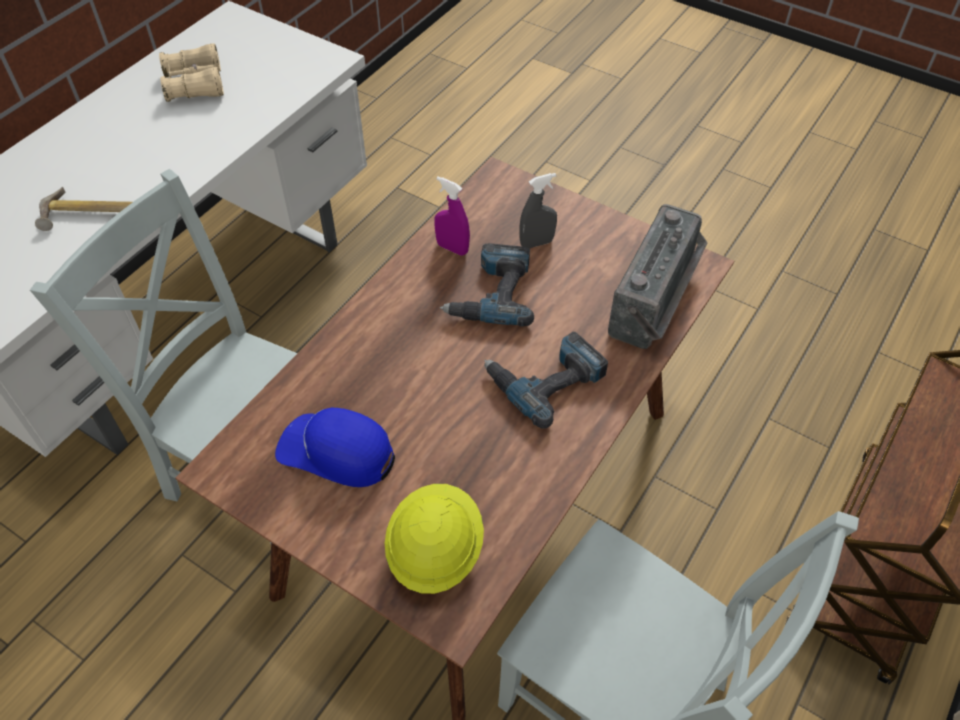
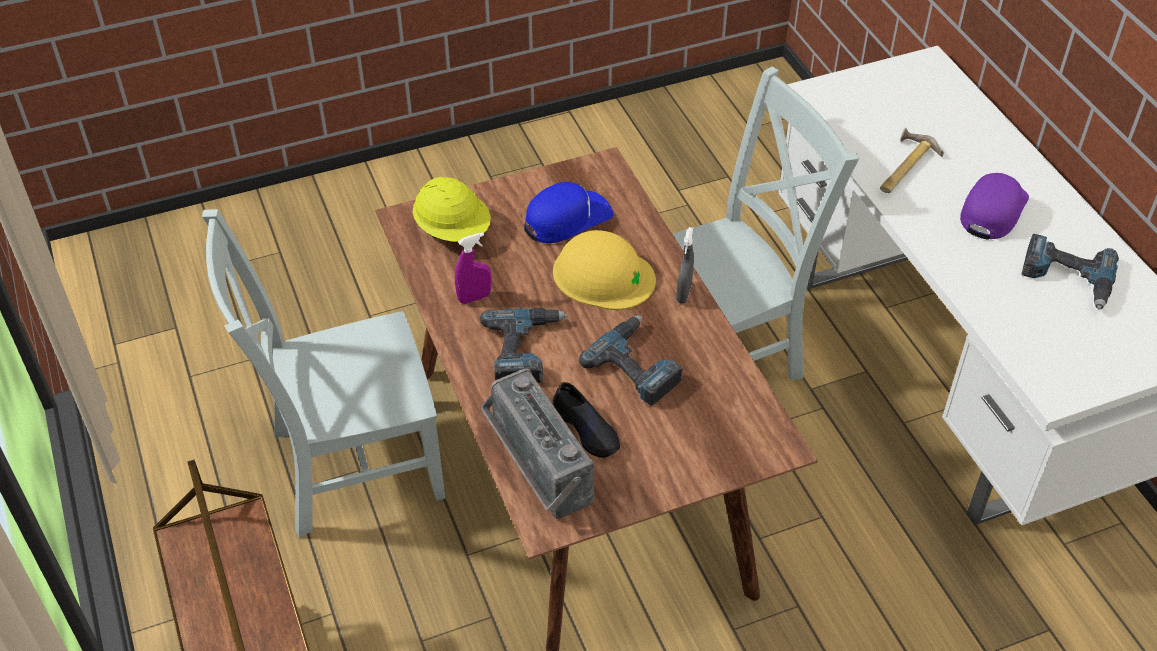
camera: 125 degrees right, 5 degrees down
(128, 144) = (992, 210): none -> purple cap
(195, 84) = (1066, 278): beige binoculars -> power drill
(399, 375) = (603, 275): none -> yellow hard hat
(452, 248) = (710, 367): purple spray bottle -> purple spray bottle (474, 298)
(536, 243) = (670, 426): grey spray bottle -> grey spray bottle (684, 293)
(589, 290) = (586, 429): none -> black shoe

